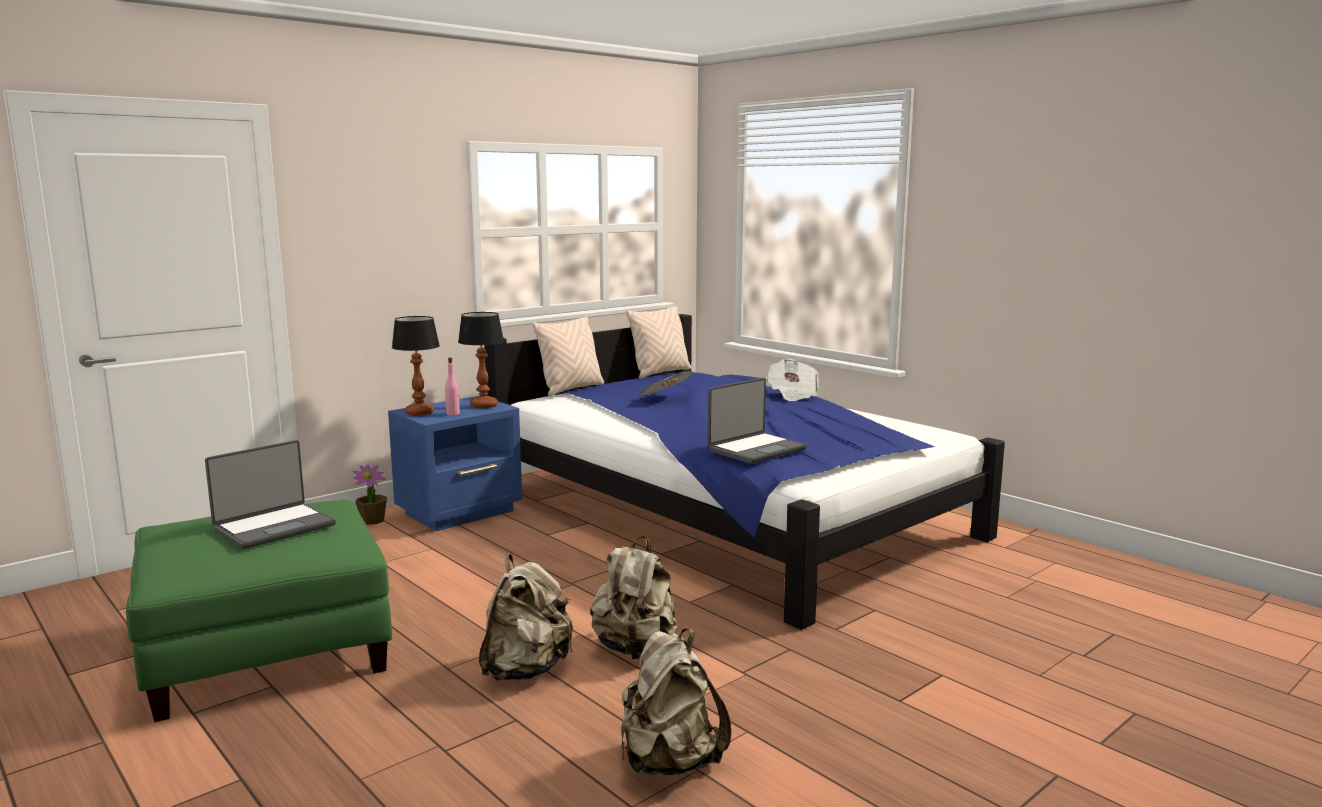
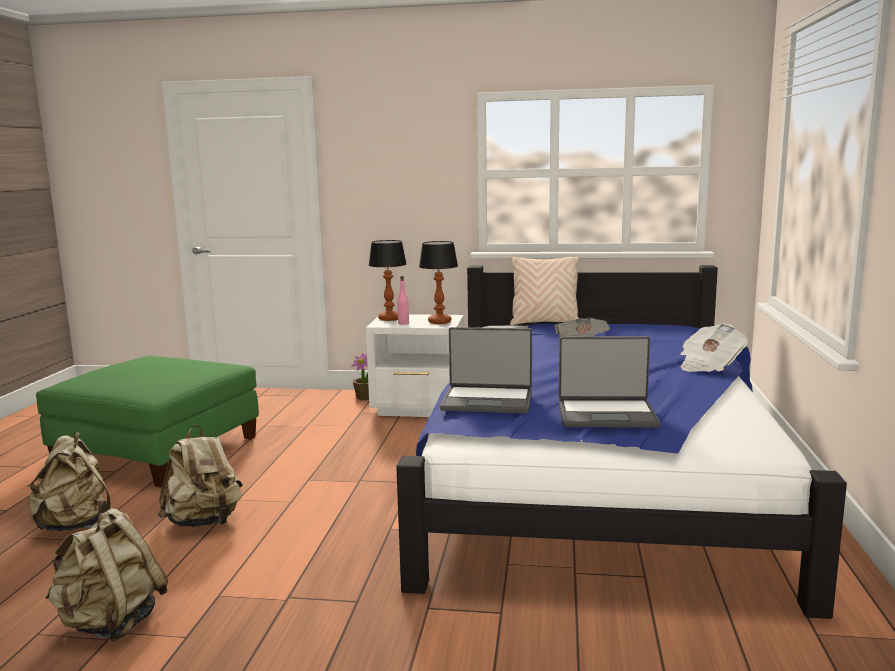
camera: 50 degrees right, 0 degrees up
(274, 527) = (161, 370): laptop -> laptop (606, 415)
(461, 512) = (420, 408): blue nightstand -> white nightstand
(635, 649) = (279, 542): beige backpack -> beige backpack (76, 525)
(660, 373) = (660, 323): beige pillow -> none

